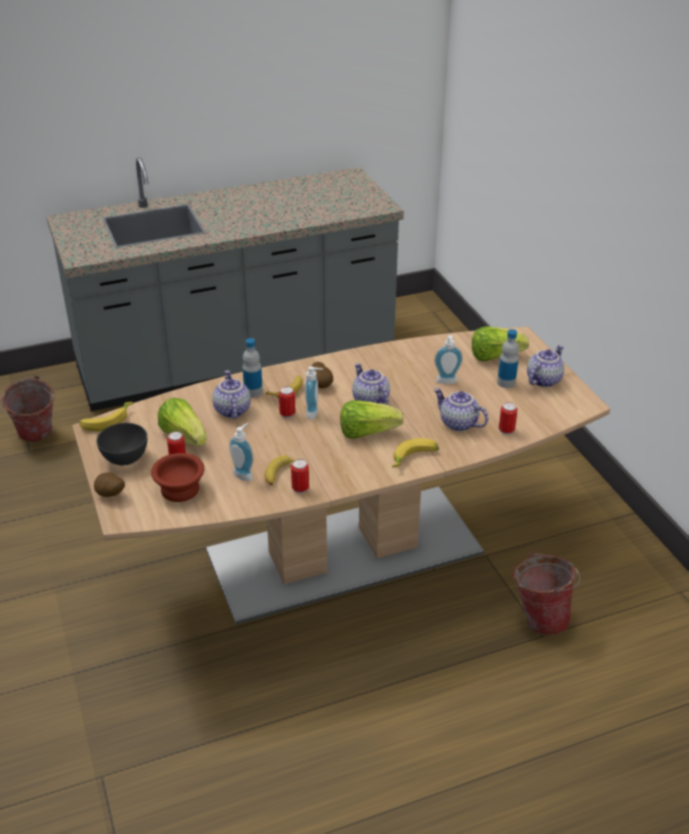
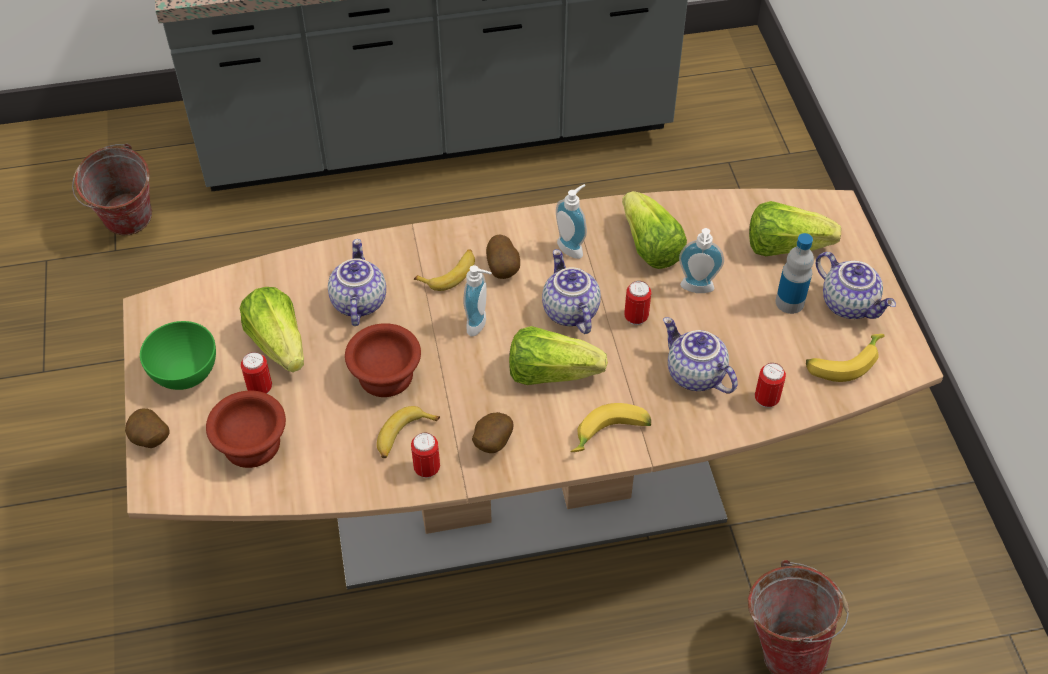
camera: 10 degrees right, 15 degrees up
(106, 421) = (172, 299): banana -> banana (843, 362)
(125, 458) = (185, 373): grey bowl -> green bowl
(245, 474) = (351, 428): soap dispenser -> soap dispenser (572, 247)
(253, 392) = (397, 270): bottle -> none
(259, 444) = (385, 374): none -> brown bowl
(287, 414) = (439, 321): can -> can (636, 317)
(338, 471) = (491, 443): none -> potato
(411, 365) = (650, 247): none -> lettuce
(543, 380) = (850, 304): teapot -> teapot turned 90 degrees clockwise

